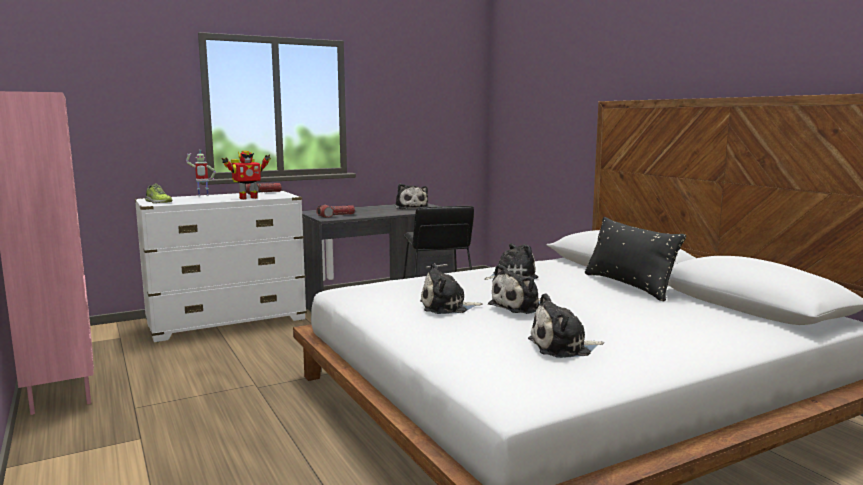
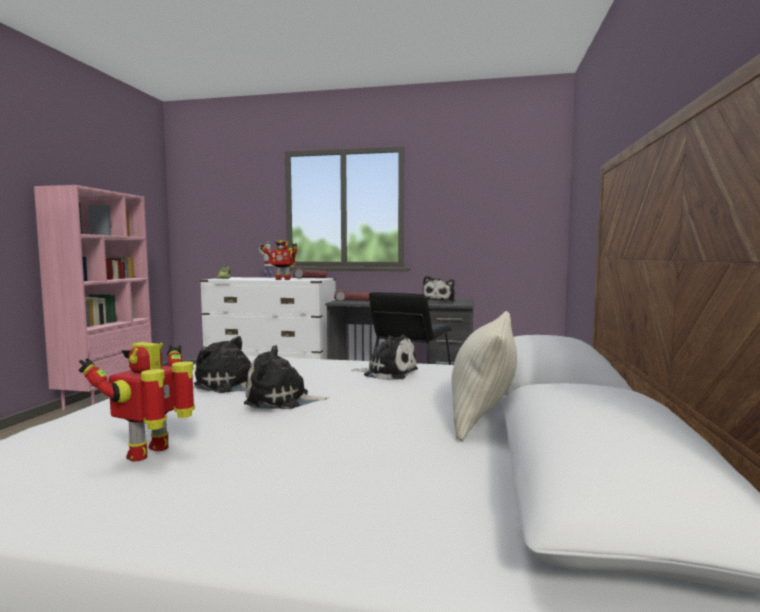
camera: 40 degrees right, 5 degrees down
(563, 347) = (152, 453): plush toy -> toy robot
(628, 286) = (483, 411): black pillow -> beige pillow

